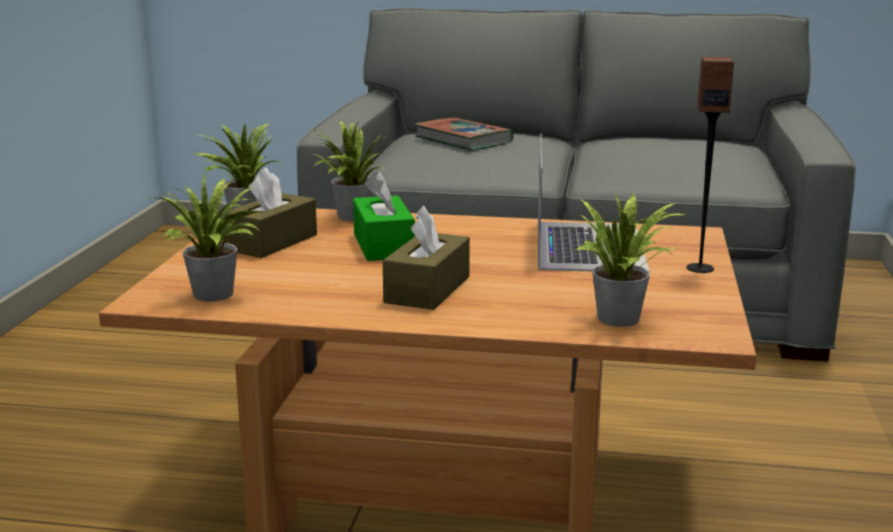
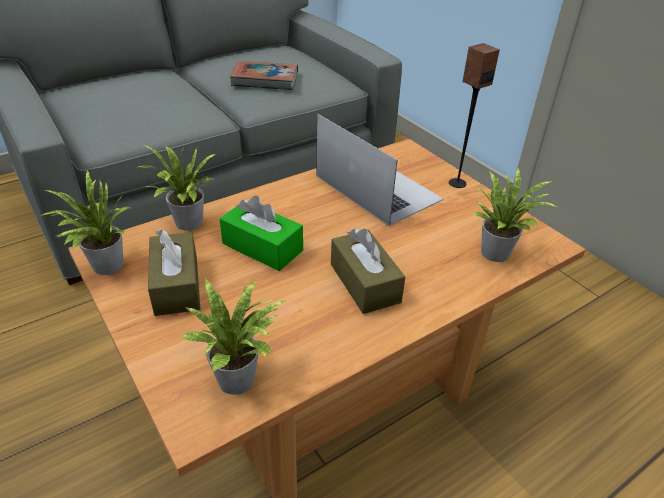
camera: 45 degrees left, 20 degrees up
(463, 140) = (115, 94): book -> book (265, 80)

